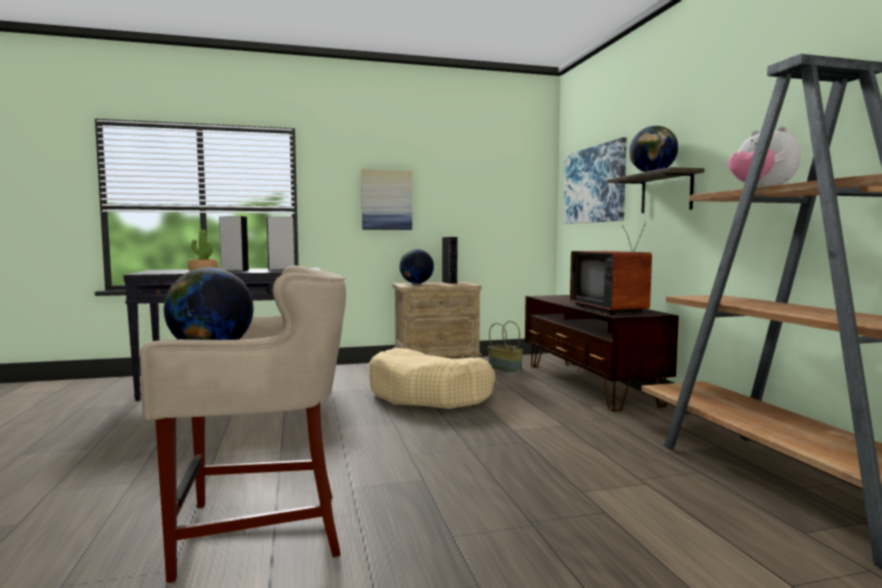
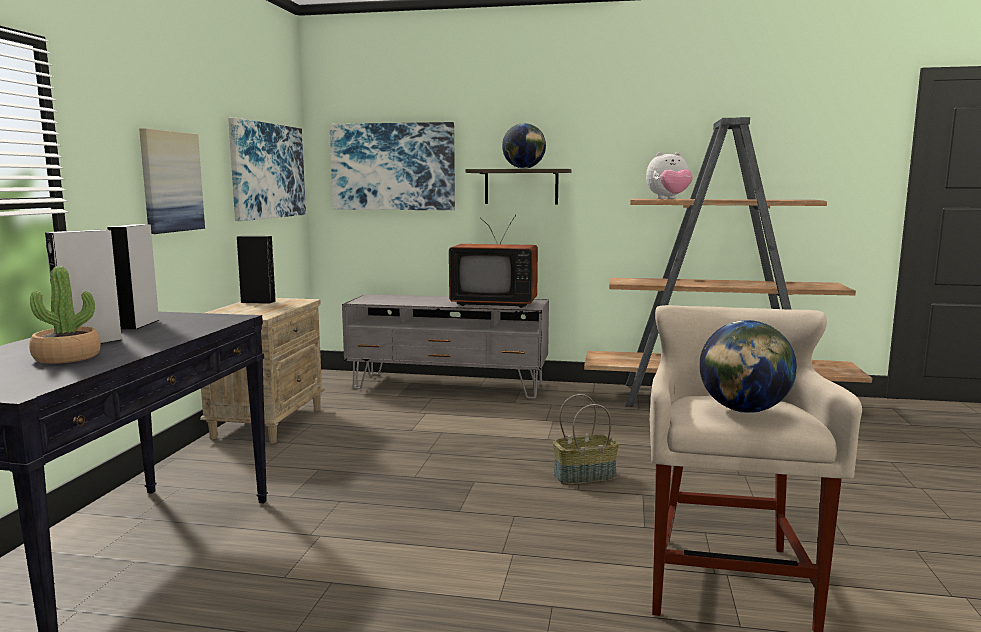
camera: 65 degrees left, 5 degrees up
(416, 283) = (237, 311): globe -> none
(431, 395) = (394, 448): beige dog bed -> none
(499, 194) = (267, 171): none -> picture
(505, 368) = (342, 398): basket -> basket (585, 476)
(588, 384) = (449, 386): brown tv stand -> grey tv stand

